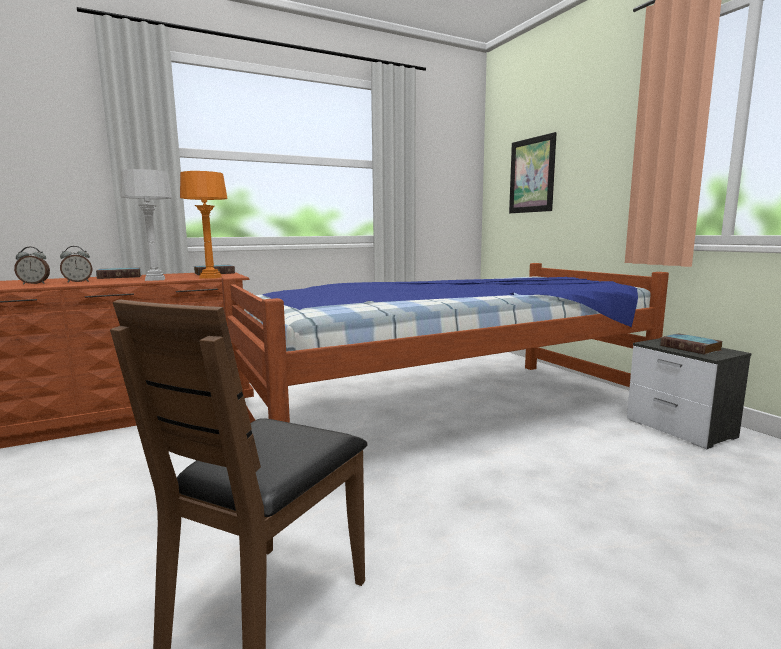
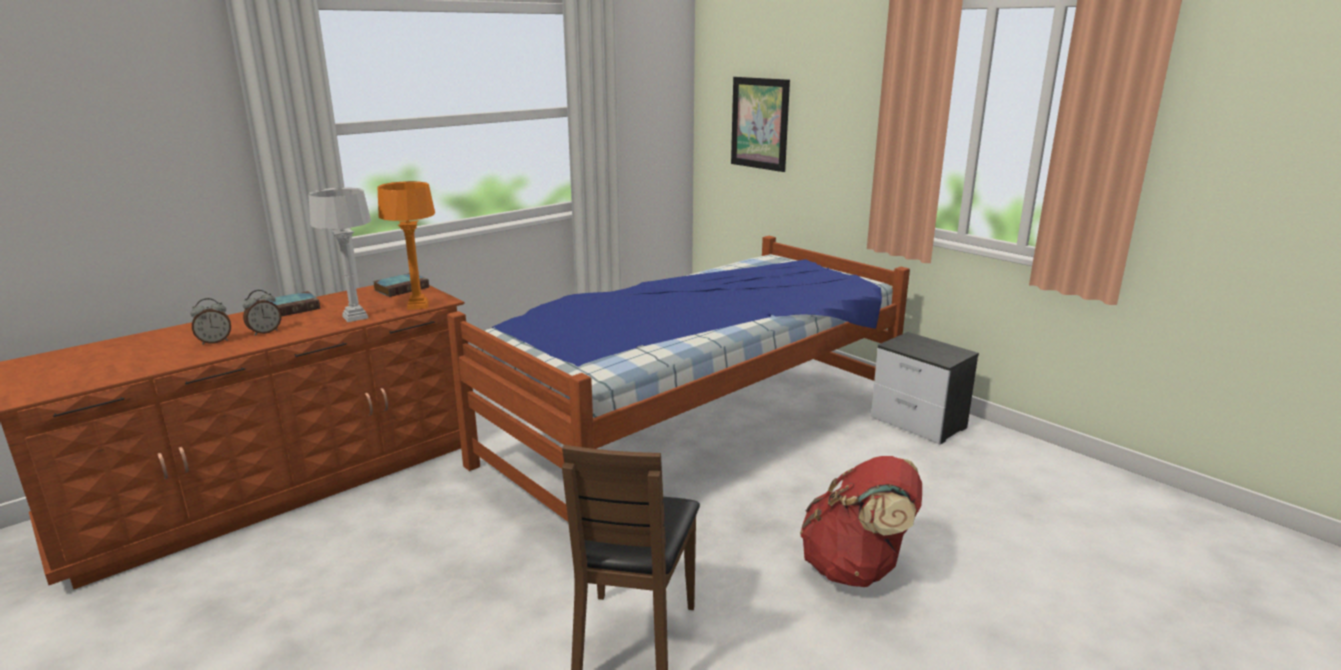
camera: 15 degrees left, 10 degrees up
(588, 569) = (856, 568): none -> red backpack
(691, 348) = (929, 349): book -> none

